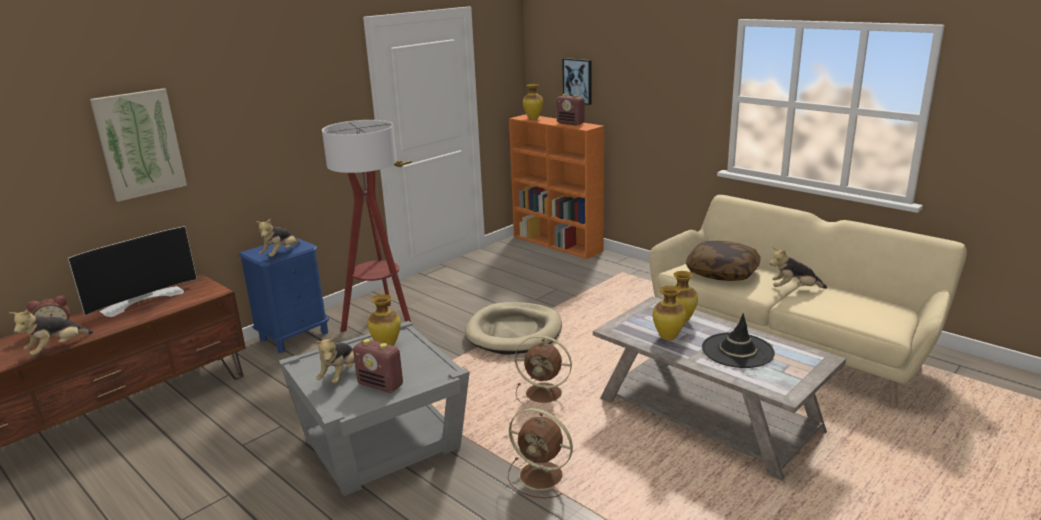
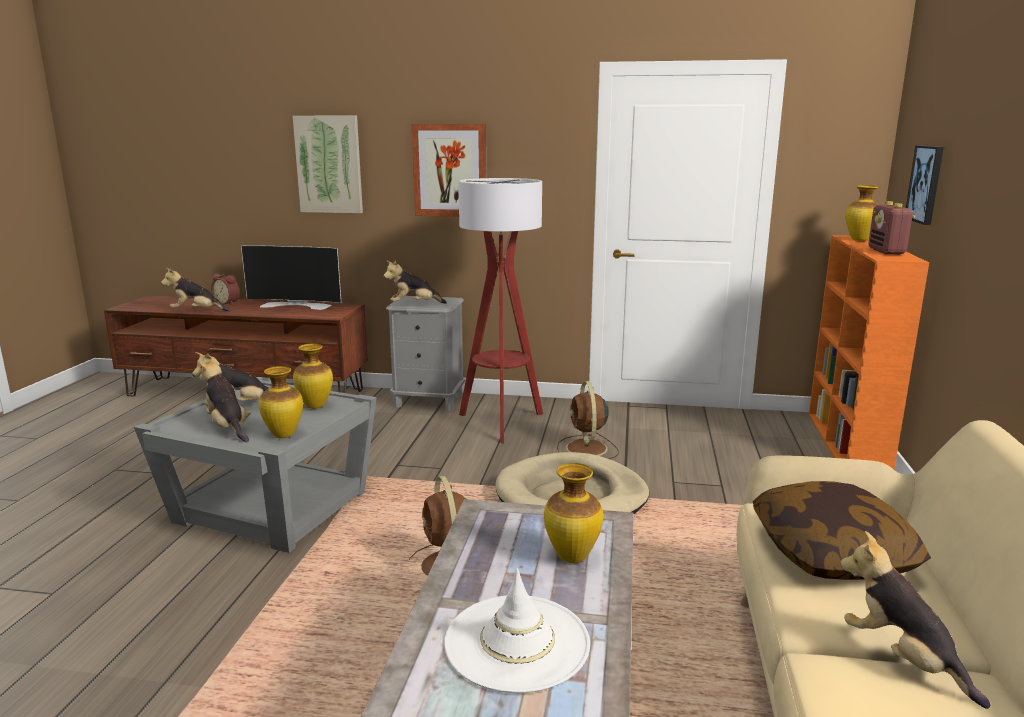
camera: 55 degrees right, 5 degrees down
(263, 125) = (450, 170): none -> picture
(294, 336) = (429, 401): blue nightstand -> grey nightstand
(381, 385) = (228, 428): radio -> plush toy
(543, 476) = (258, 630): brown fan -> brown fan (587, 449)
(668, 338) = (499, 561): vase -> vase (283, 435)
(737, 350) = (517, 642): black hat -> white hat

